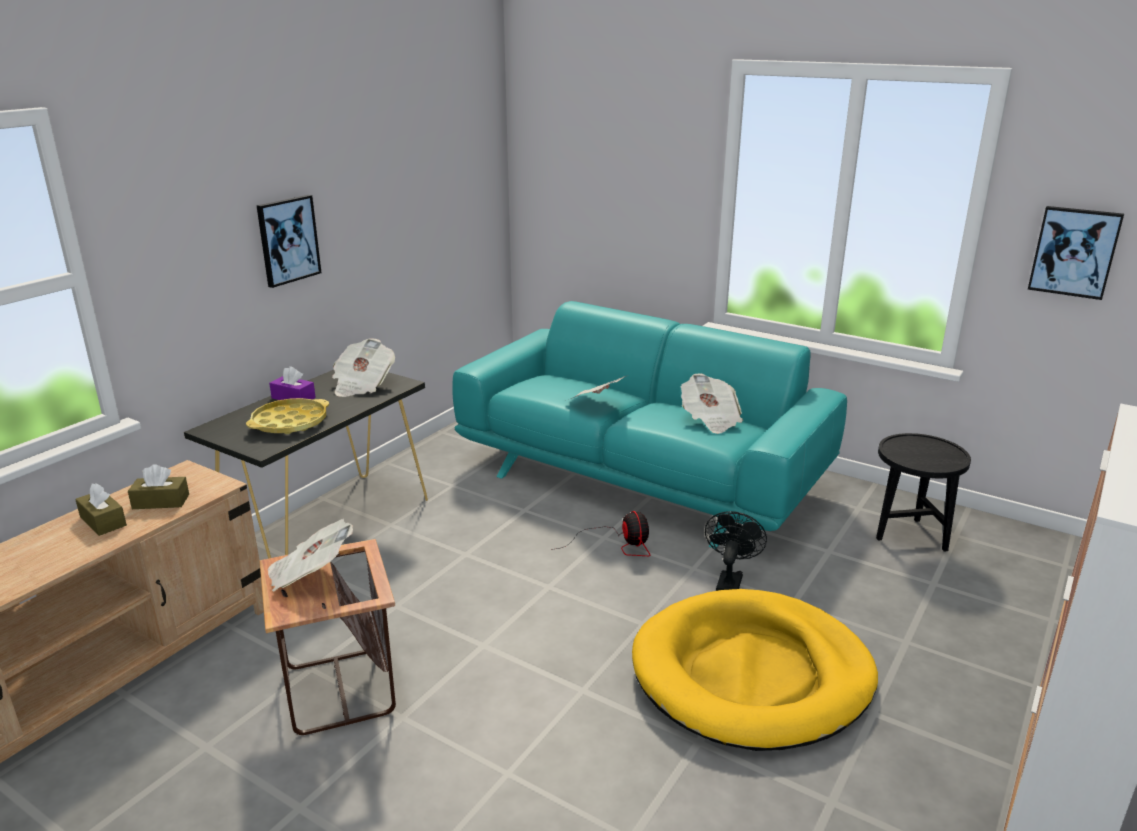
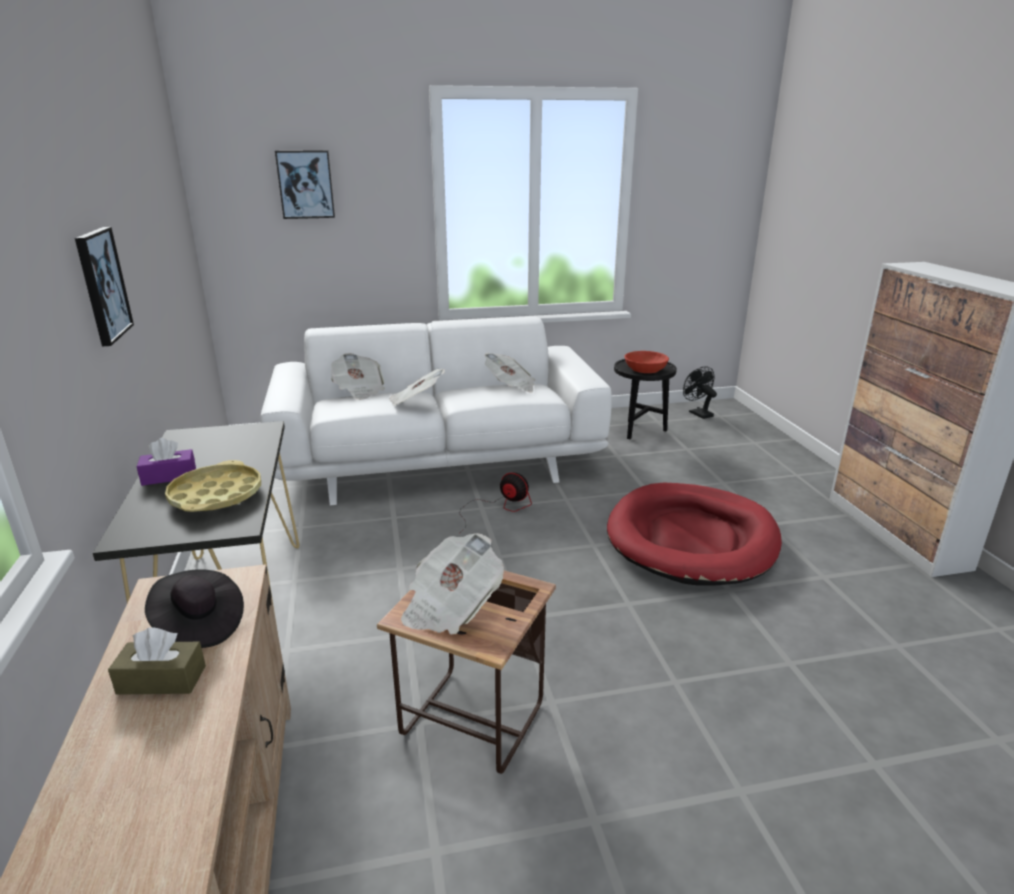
camera: 45 degrees left, 0 degrees up
(161, 502) = (198, 625): brown tissue box -> black hat
(362, 385) = (224, 442): newspaper -> newspaper (359, 390)
(641, 476) = (440, 460): turquoise sofa -> white sofa
(729, 580) = (596, 495): black fan -> black fan (698, 413)
(751, 674) = (691, 539): yellow dog bed -> red dog bed
(917, 455) = (645, 369): none -> red bowl
(1074, 252) = (684, 213): picture -> picture (305, 184)

